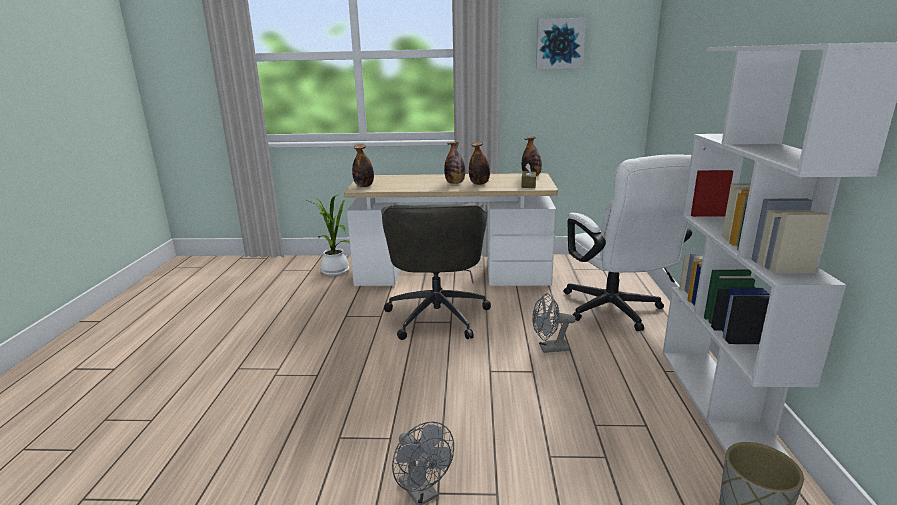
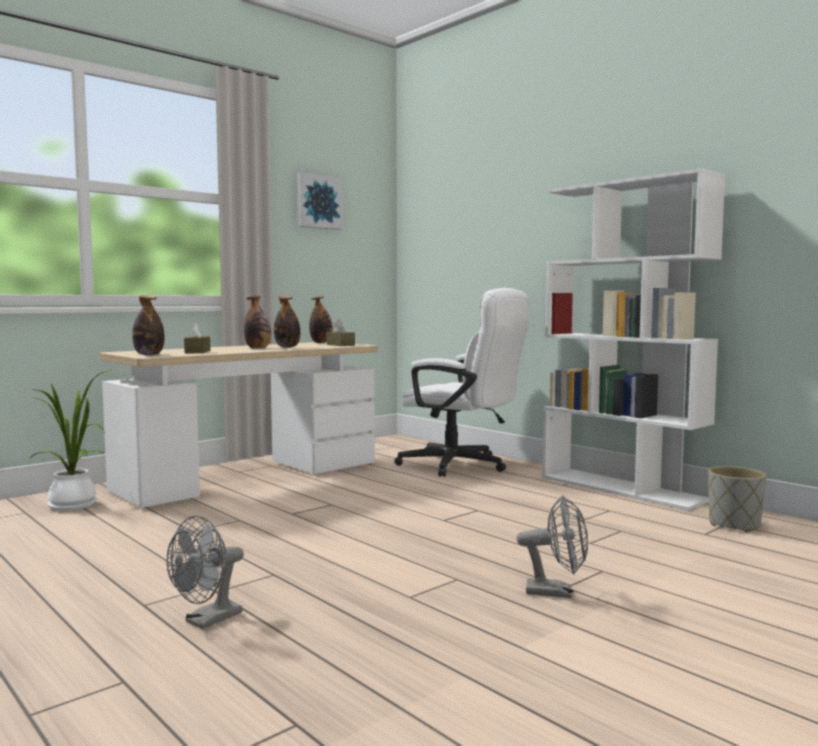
camera: 45 degrees left, 15 degrees down
(402, 185) = (197, 352): none -> brown tissue box
(437, 315) = (305, 504): grey office chair -> none
(549, 349) = (460, 496): grey fan -> grey fan (207, 621)

